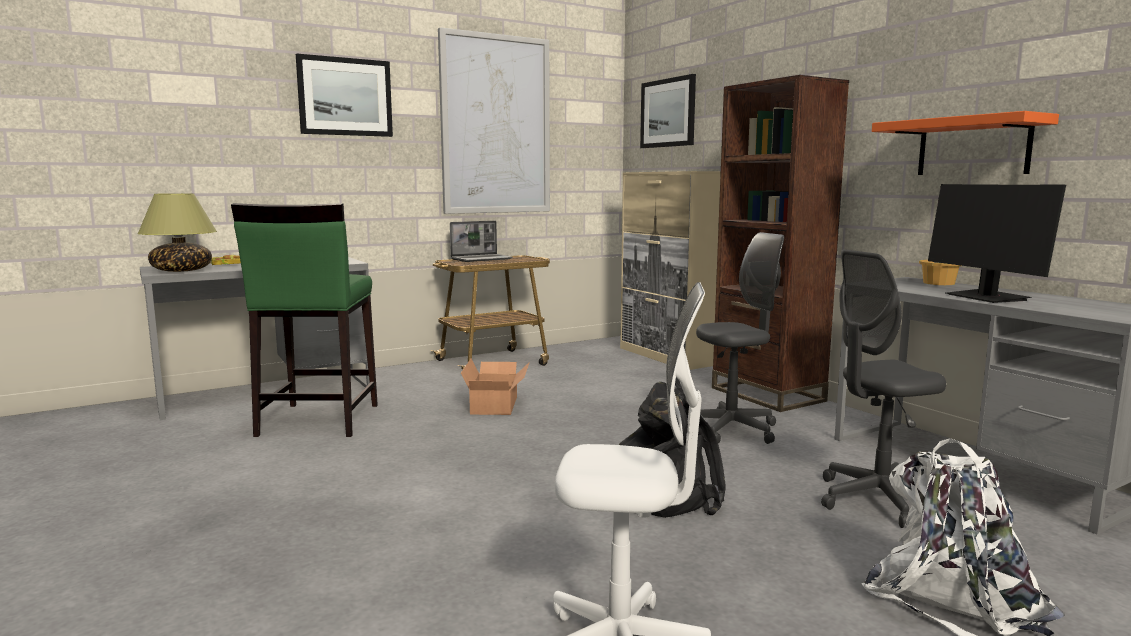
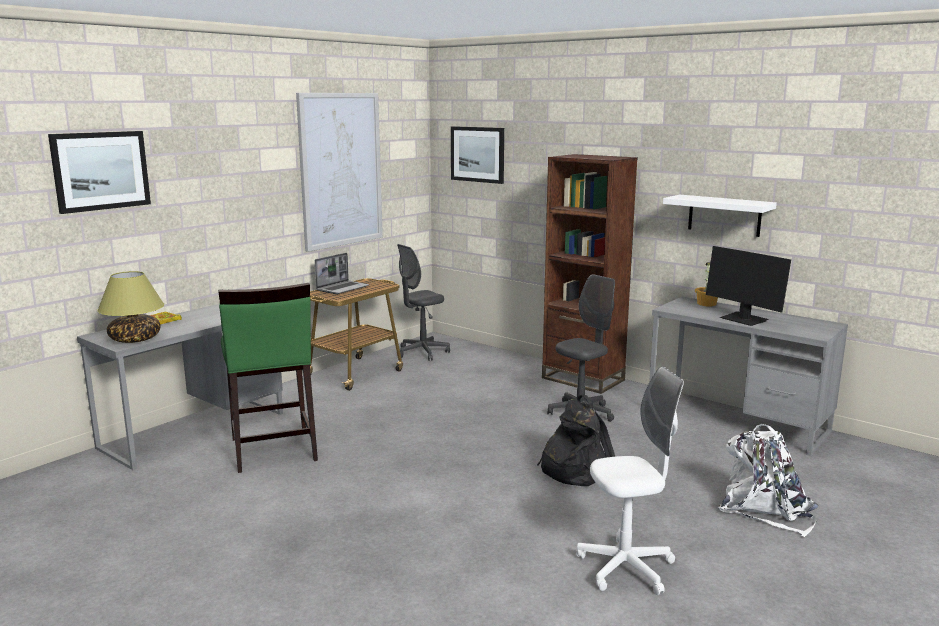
camera: 20 degrees left, 5 degrees up
(345, 97) = (229, 161): picture -> picture (101, 170)
(497, 405) = (400, 415): cardboard box -> none
(664, 356) = (485, 351): beige cabinet -> none
(877, 500) = (695, 453): grey office chair -> grey office chair (422, 352)
(973, 147) = (724, 215): orange shelf -> white shelf

